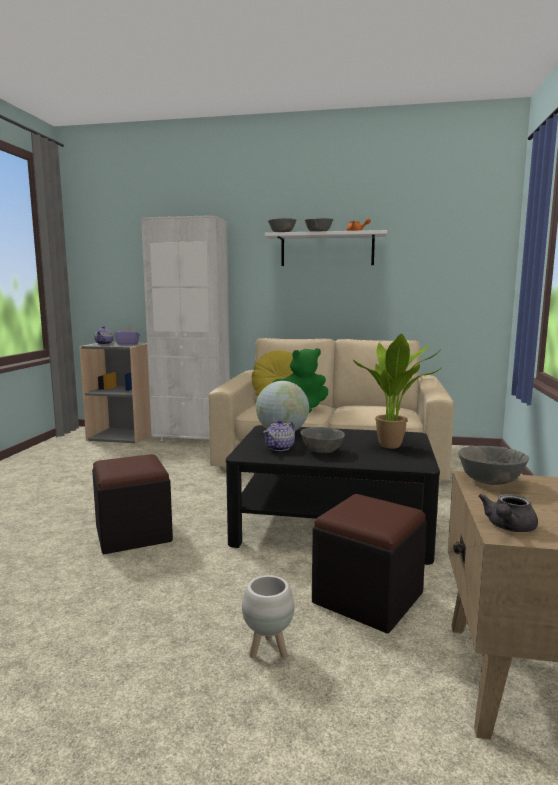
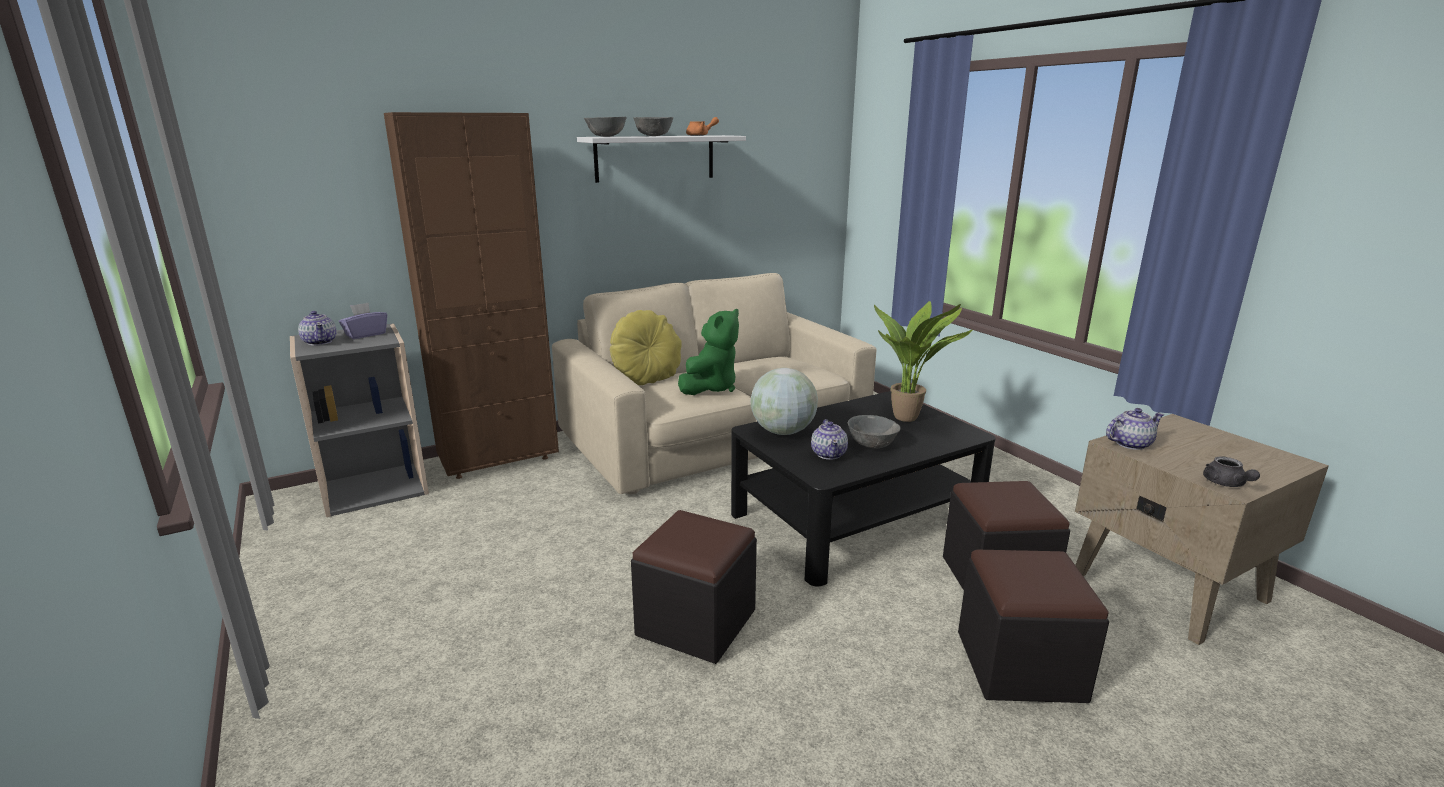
camera: 40 degrees left, 10 degrees up
(192, 438) = (499, 460): white cabinet -> brown cabinet
(268, 651) = (1019, 666): white planter -> black ottoman
(489, 481) = (1129, 444): grey bowl -> teapot

